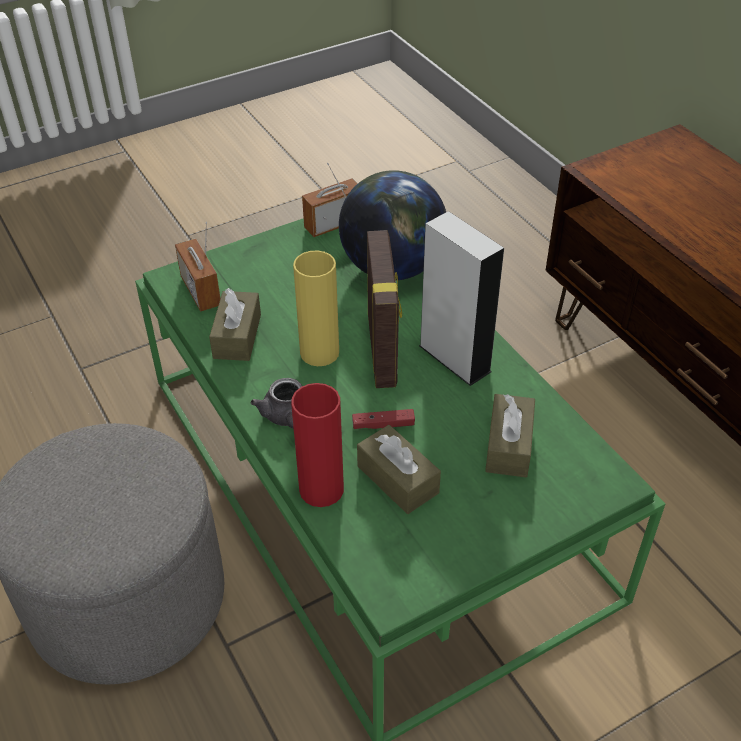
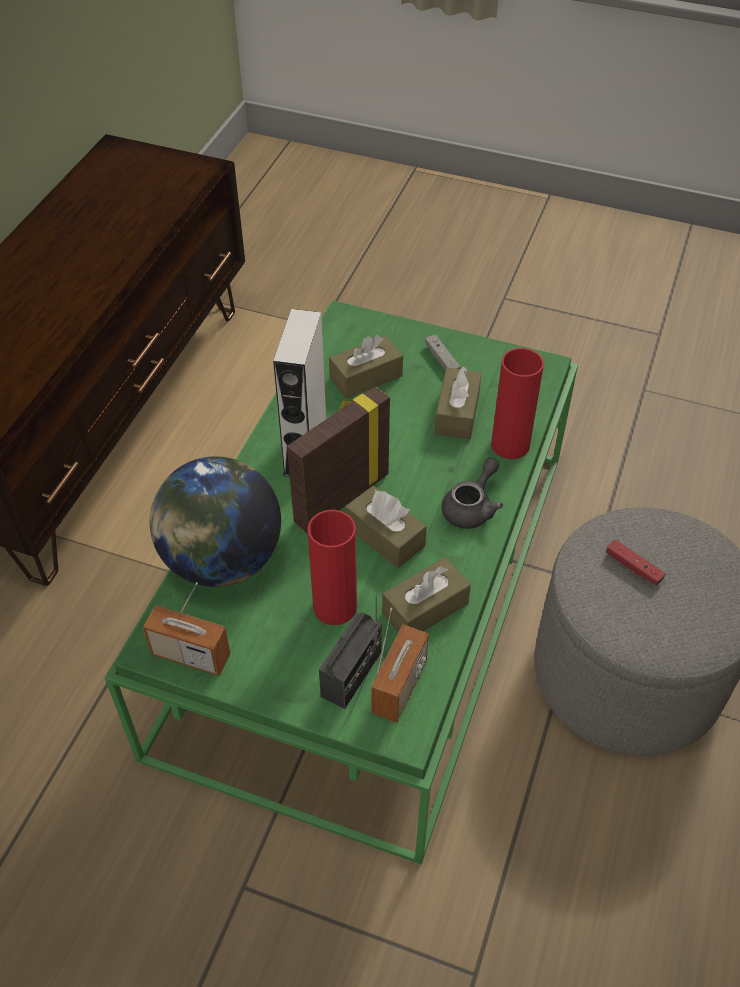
camera: 130 degrees left, 5 degrees up
(236, 278) = (352, 674): none -> radio
(292, 296) = (335, 607): none -> red vase
(319, 353) = (385, 536): yellow vase -> brown tissue box
(383, 425) = (418, 449): red game controller -> red game controller (633, 567)
(480, 517) = (442, 360): none -> grey game controller

